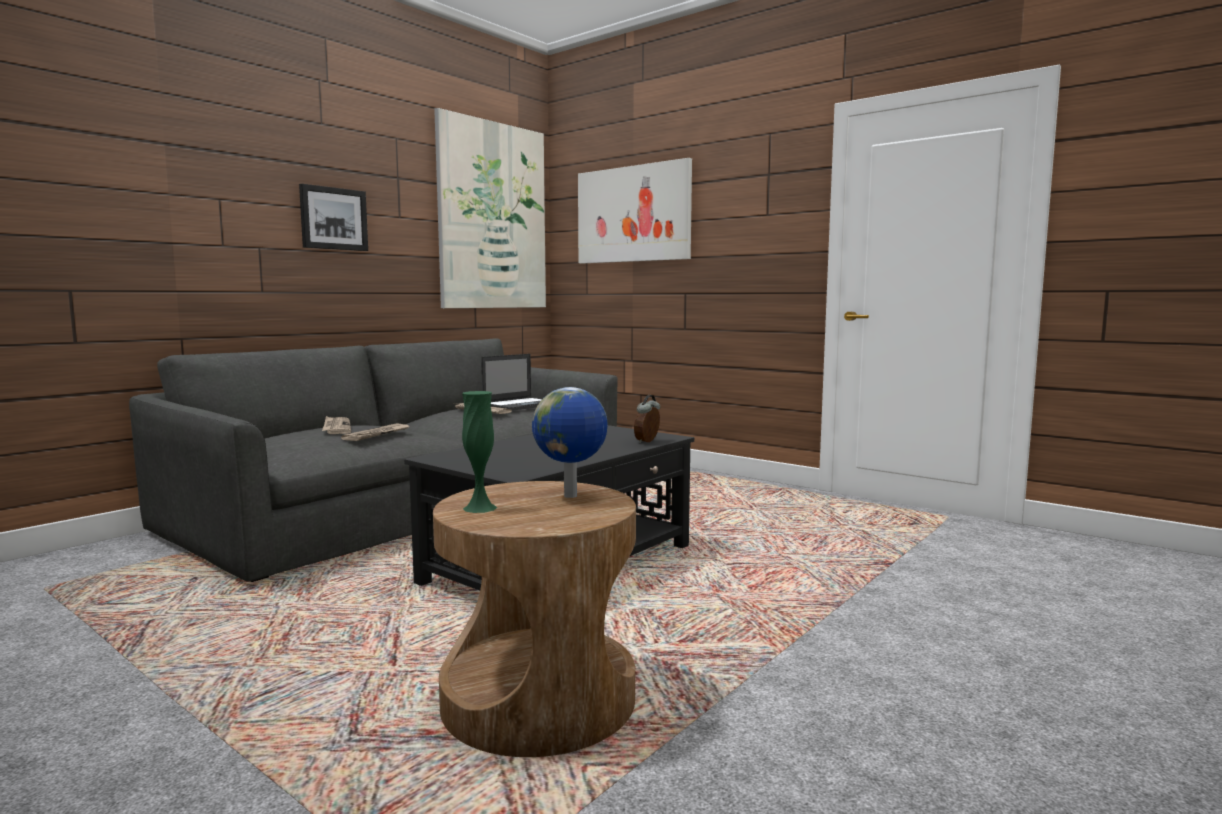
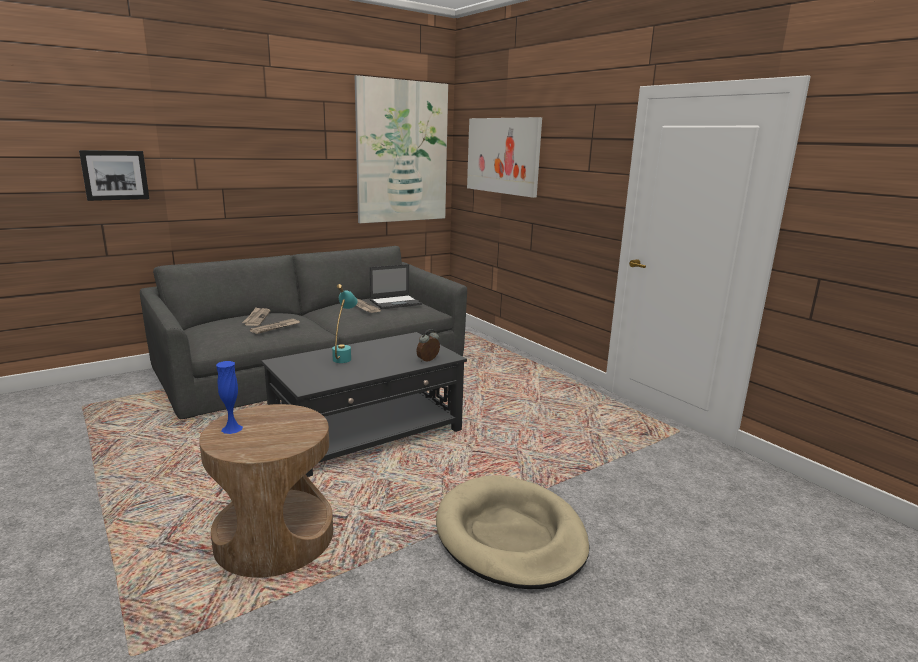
camera: 15 degrees right, 10 degrees up
(333, 218) = (275, 165): picture -> picture (115, 175)
(480, 508) = (232, 429): green vase -> blue vase
(525, 446) = (344, 356): none -> turquoise table lamp
(571, 496) = (293, 425): globe -> none
(873, 642) = (510, 536): none -> beige dog bed

